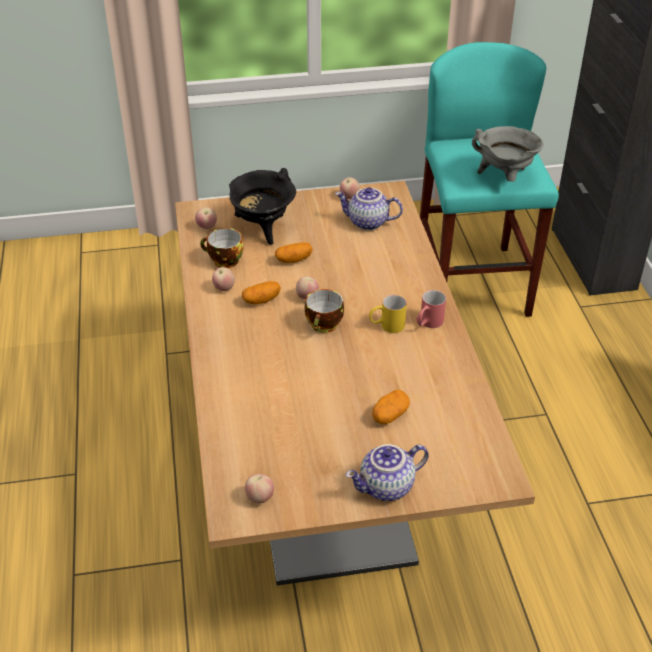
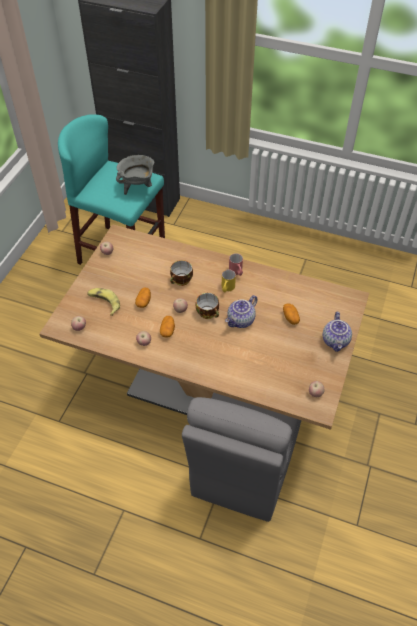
camera: 60 degrees left, 10 degrees up
(218, 576) = (243, 465): none -> grey chair
(224, 261) = (119, 333): cup -> cup (181, 281)
(263, 229) = (104, 302): black cooking pot -> banana
(367, 223) = (137, 256): teapot -> teapot (241, 321)

